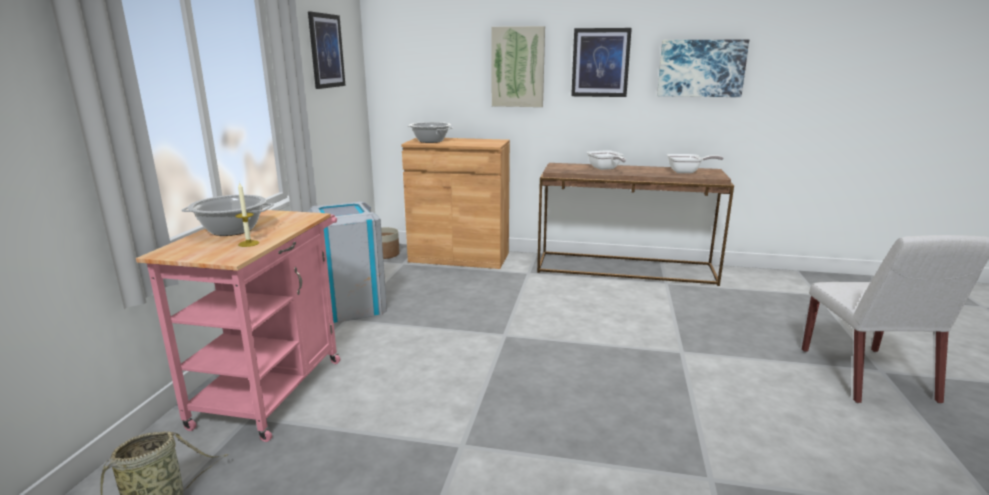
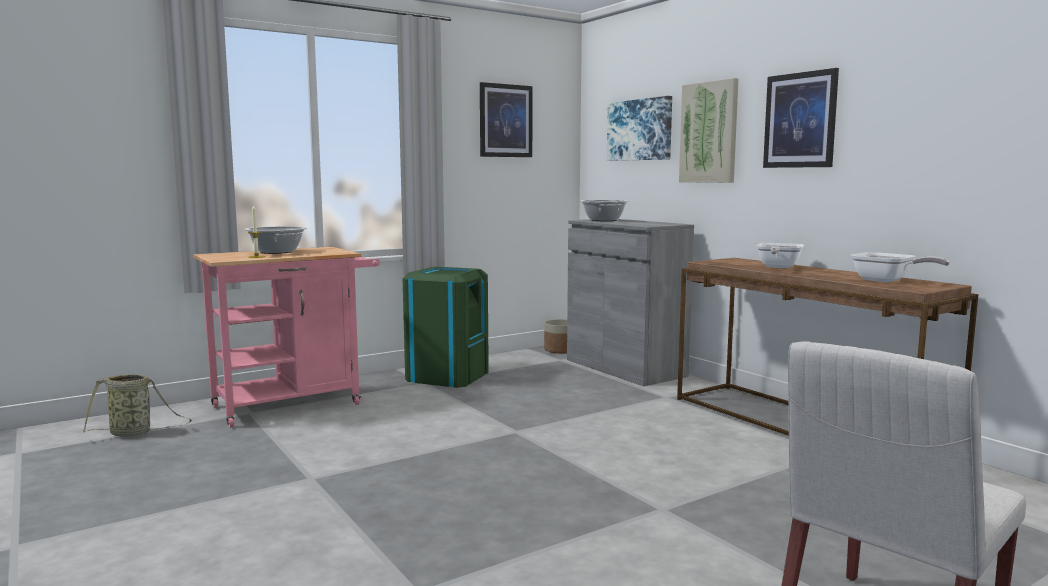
camera: 45 degrees right, 10 degrees down
(350, 306) = (447, 376): grey trash can -> green trash can
(459, 257) = (625, 368): brown cabinet -> grey cabinet
(701, 68) = (939, 119): picture -> picture (640, 130)

